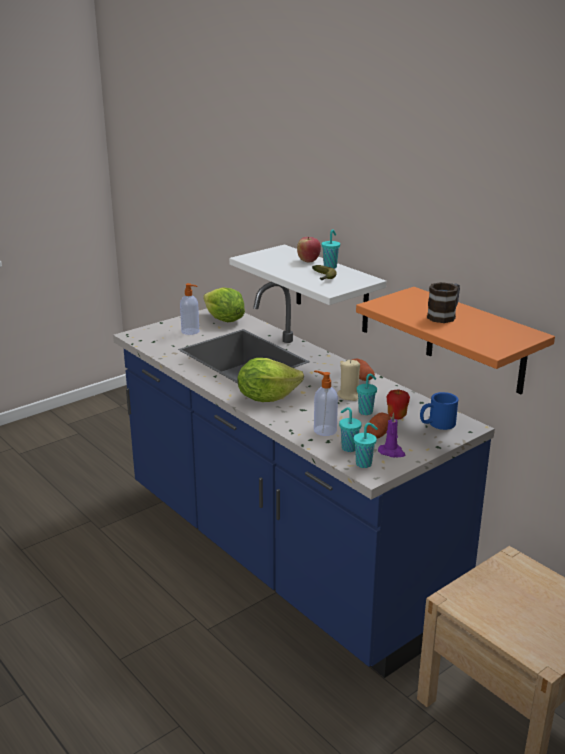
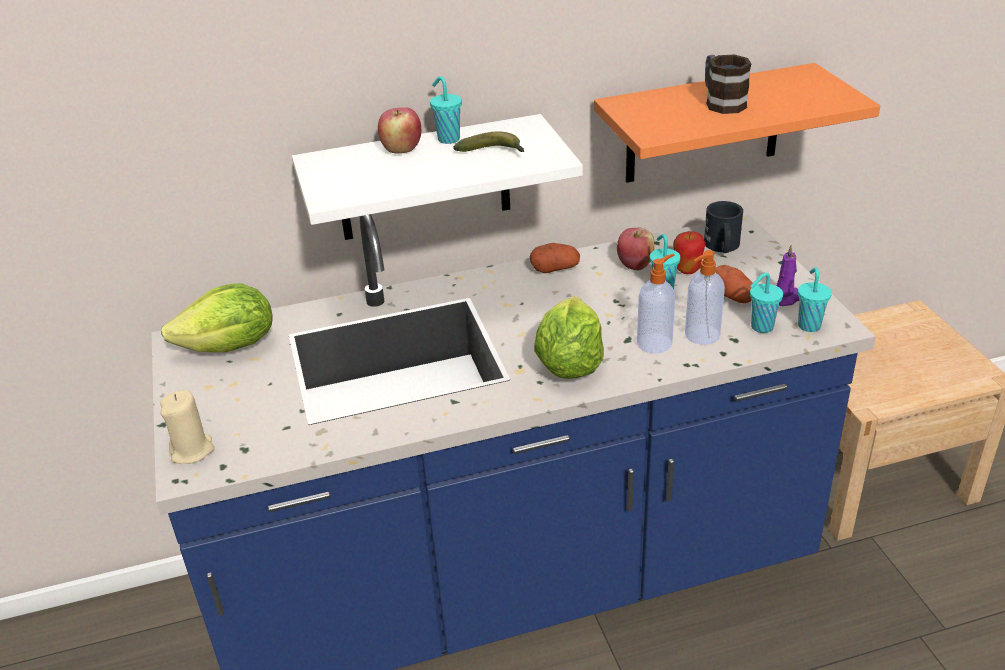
camera: 65 degrees left, 10 degrees up
(191, 331) = (243, 394): soap dispenser -> soap dispenser (655, 343)
(349, 396) = (606, 290): beige candle -> beige candle (192, 450)
(386, 399) = (635, 265): none -> apple
(437, 424) = (722, 247): blue mug -> black mug

